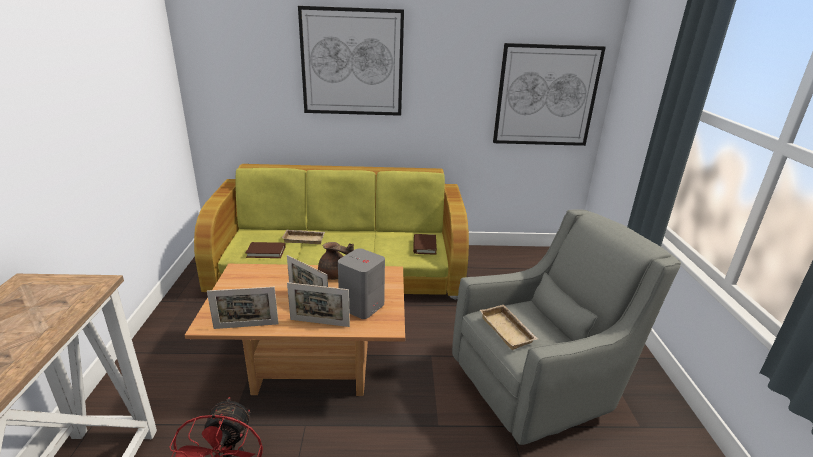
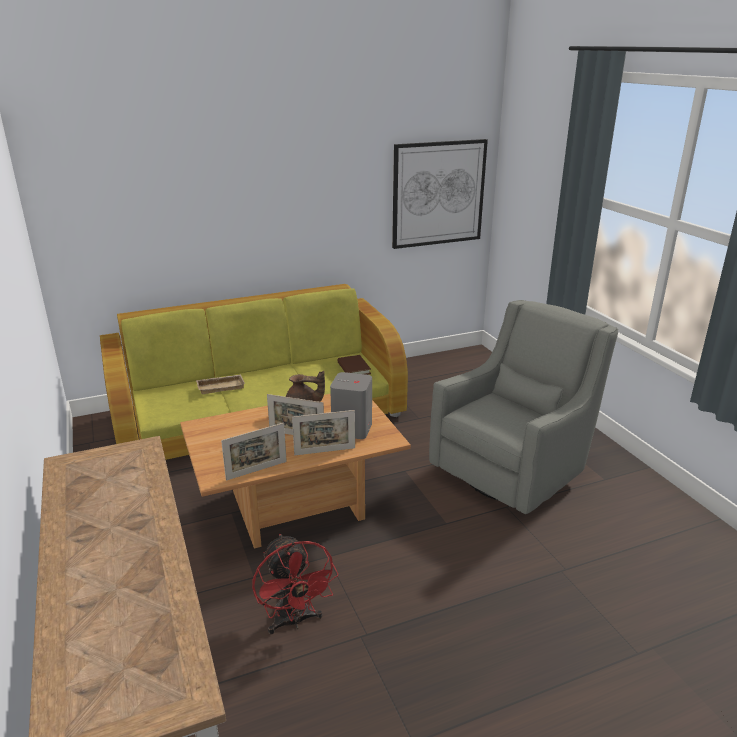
camera: 20 degrees left, 0 degrees up
(266, 252) = (189, 408): brown book -> none
(352, 62) = (238, 180): picture -> none
(508, 330) = (491, 419): beige tray -> none

